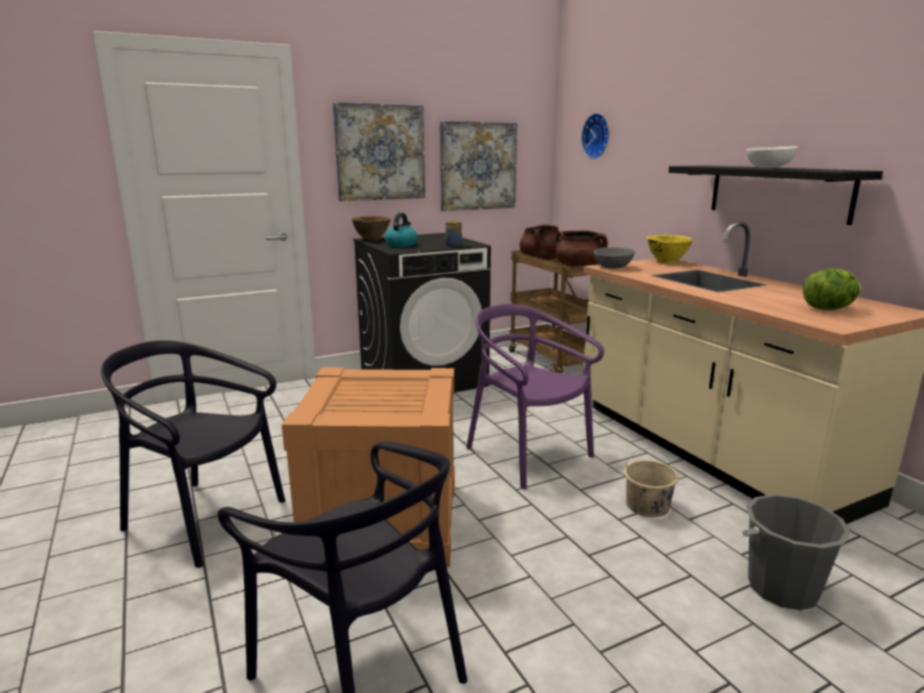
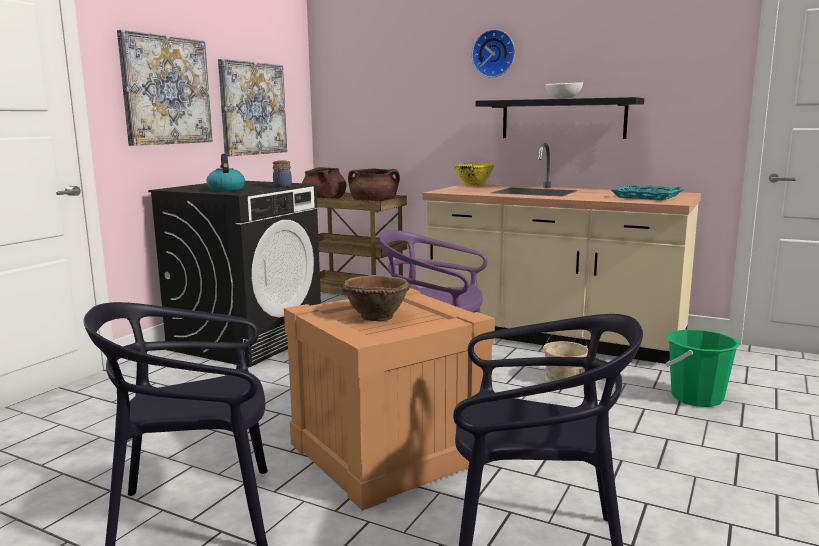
camera: 35 degrees left, 5 degrees down
(371, 239) = (174, 188): brown bowl -> brown bowl (376, 317)
(598, 136) = (366, 79): wall clock -> wall clock (494, 53)
(613, 267) = (448, 191): grey bowl -> none
(782, 588) = (696, 397): grey bucket -> green bucket
(828, 309) = (646, 196): lettuce -> turquoise tray

